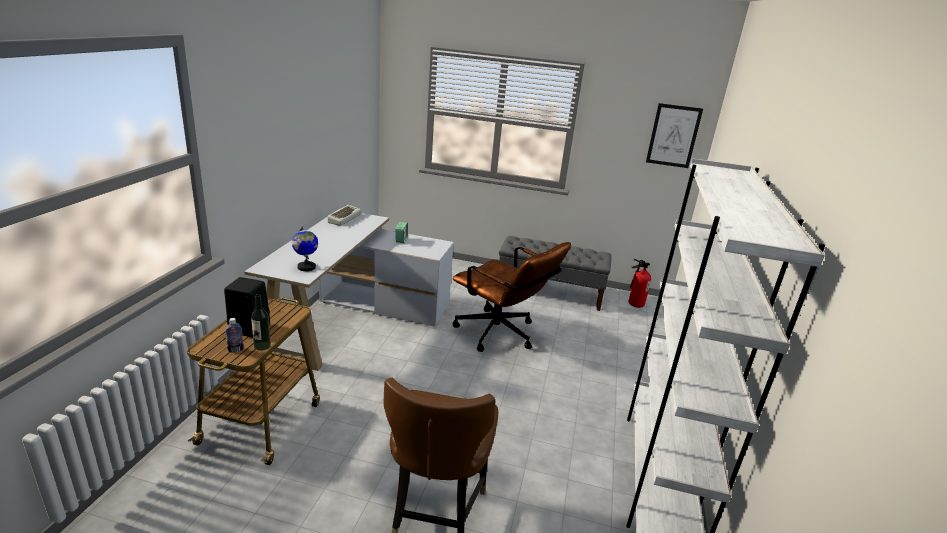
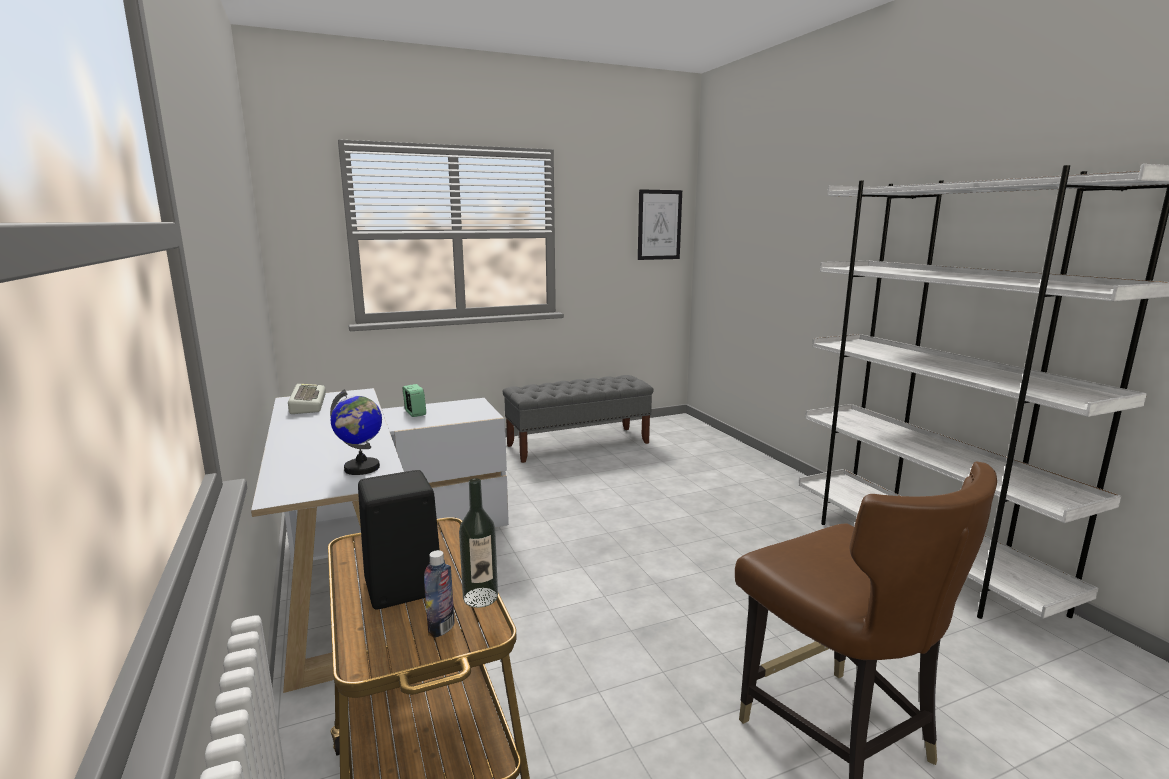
camera: 35 degrees left, 10 degrees down
(501, 335) = (595, 502): brown office chair -> none
(633, 304) = (667, 427): fire extinguisher -> none

